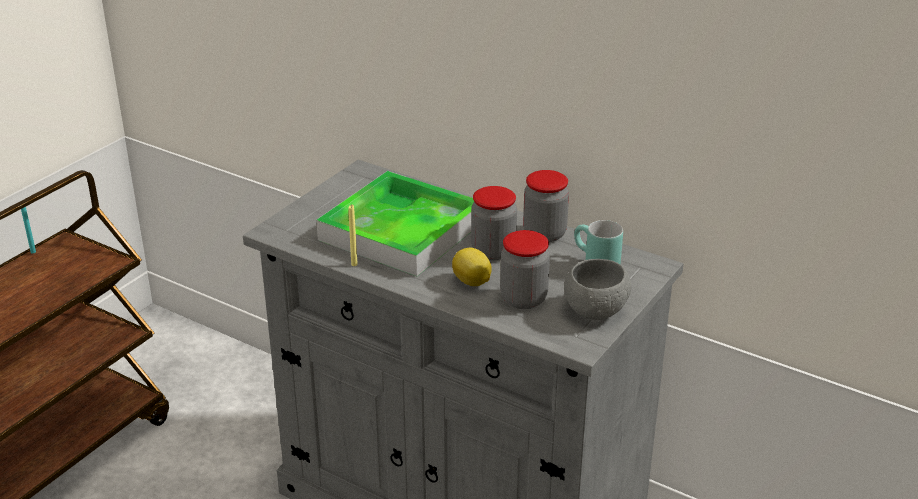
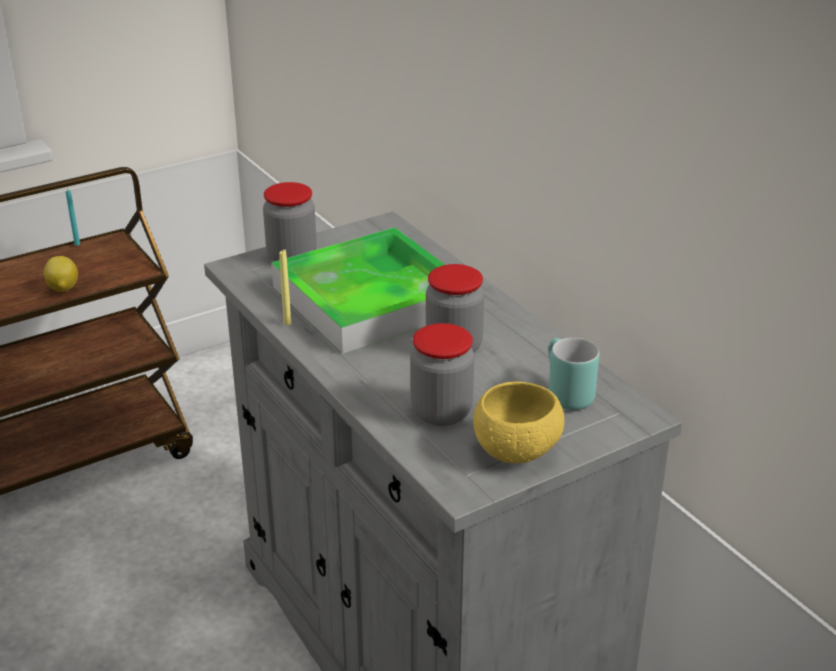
camera: 25 degrees right, 0 degrees up
(472, 282) = (398, 377): lemon -> lemon (63, 288)
(544, 234) = (532, 342): jar -> jar (292, 257)
(595, 311) = (516, 451): grey bowl -> yellow bowl

